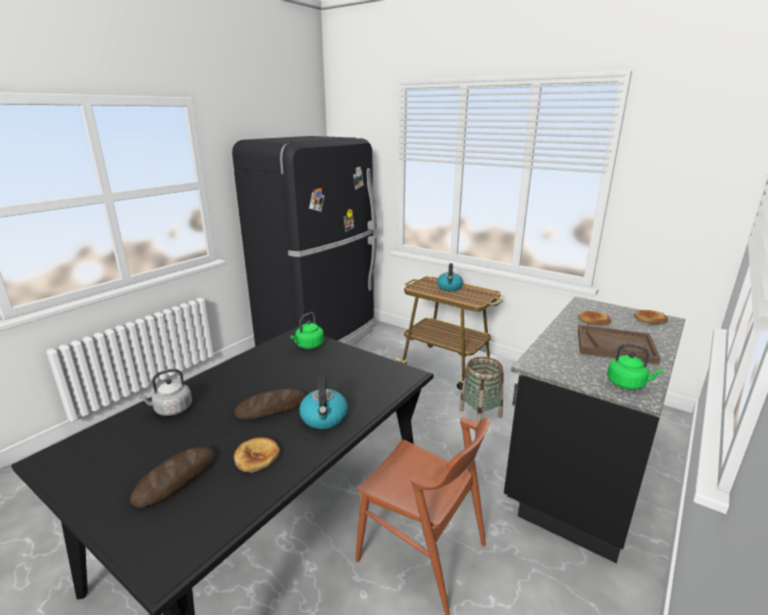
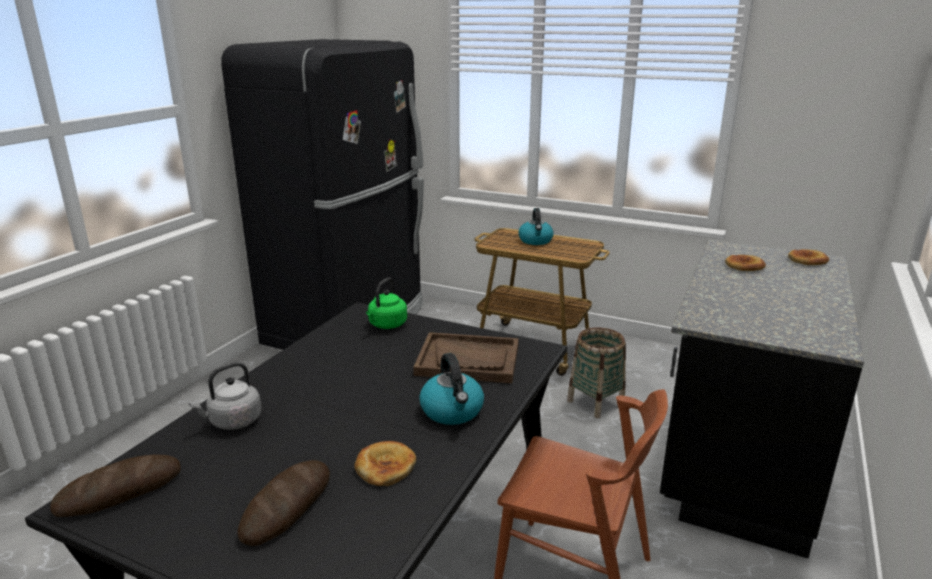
camera: 10 degrees left, 0 degrees up
(271, 408) = (374, 406): bread -> bread (119, 491)
(615, 346) = (782, 293): brown tray -> brown tray (468, 360)
(628, 384) = (815, 334): green kettle -> none

